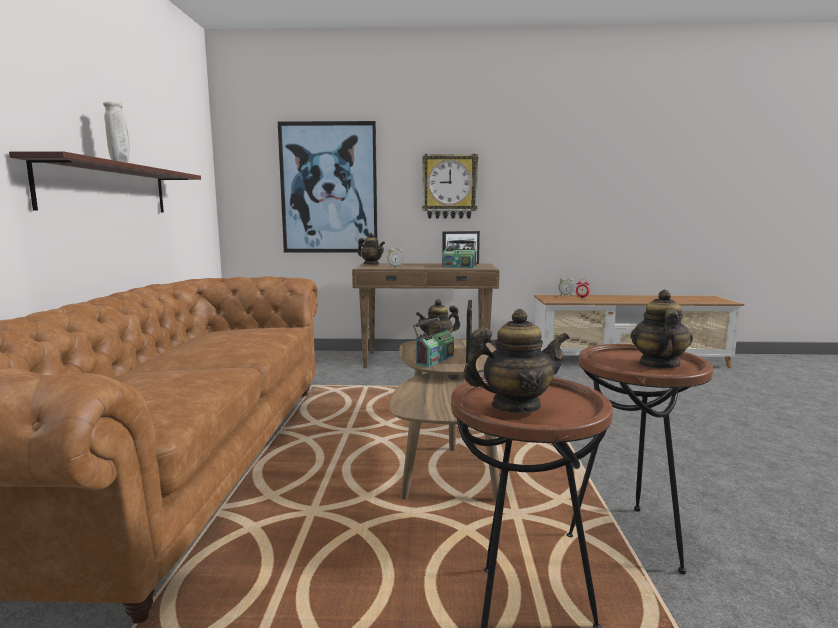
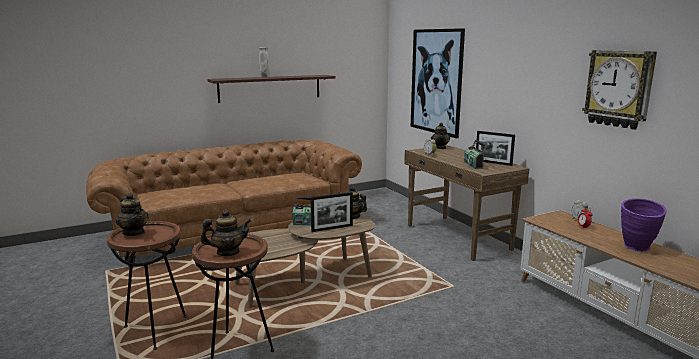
camera: 60 degrees right, 5 degrees up
(449, 186) = (507, 88): wall clock -> wall clock (619, 88)
(636, 298) = (637, 249): none -> purple vase

